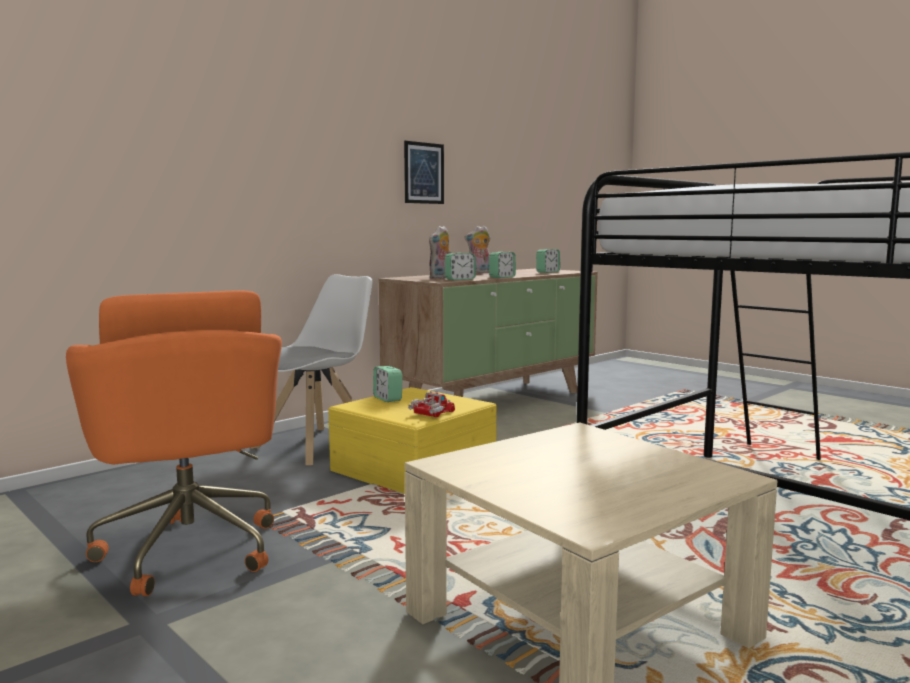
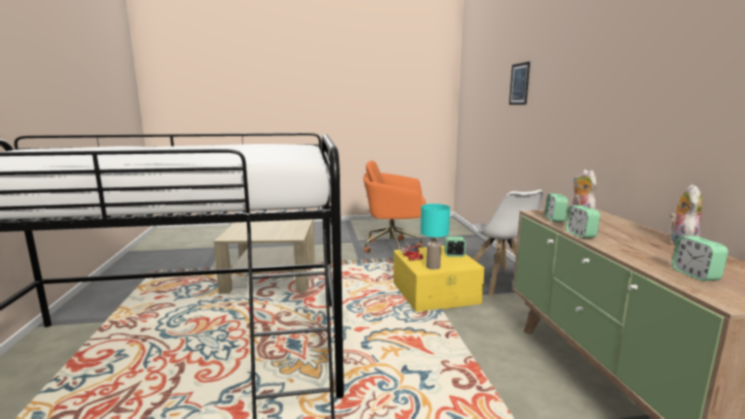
camera: 125 degrees right, 5 degrees up
(424, 173) = (662, 115): picture -> picture (519, 84)
(456, 400) = (432, 267): none -> turquoise table lamp

